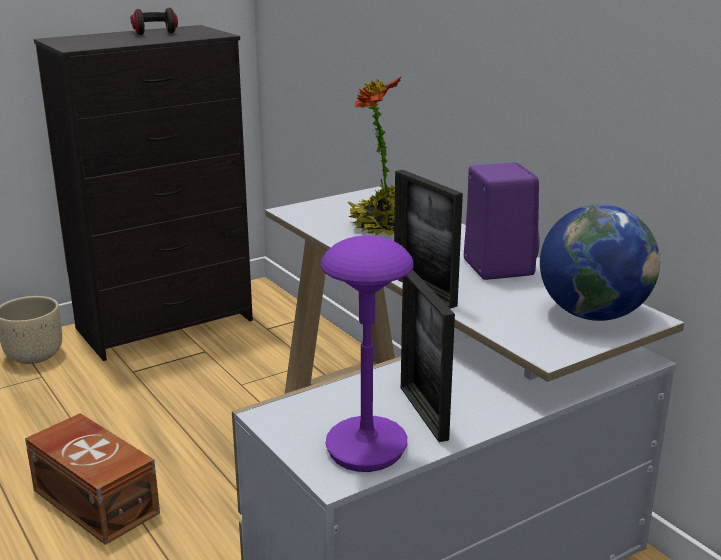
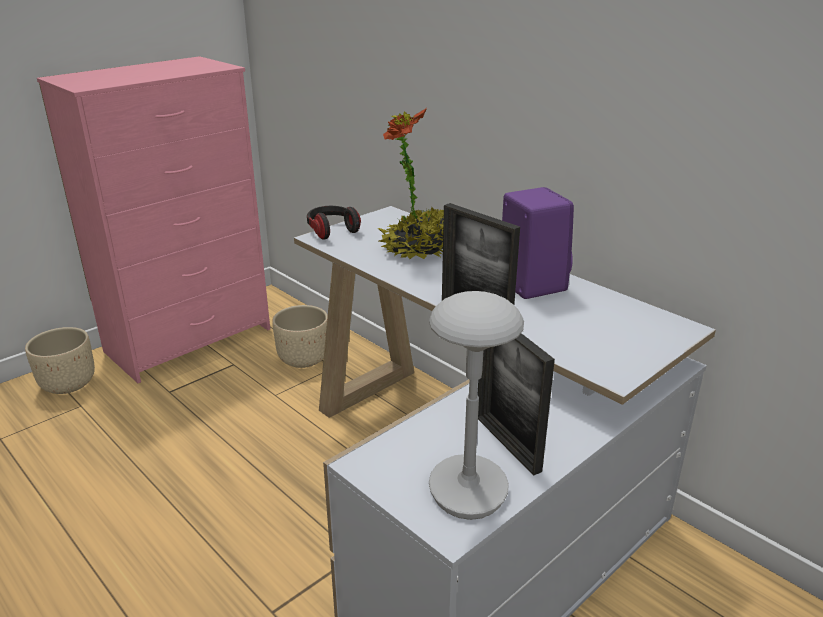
camera: 10 degrees left, 5 degrees up
(96, 500) = (164, 531): brown storage box -> none
(153, 32) = (157, 66): headphones -> headphones (332, 231)
(167, 324) = (191, 340): black dresser -> pink dresser
(280, 353) = (303, 359): none -> beige planter
(367, 447) = (468, 489): purple table lamp -> grey table lamp
(592, 314) = (635, 328): globe -> none

